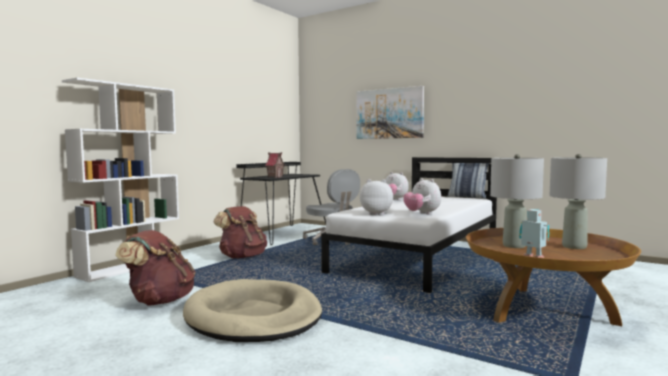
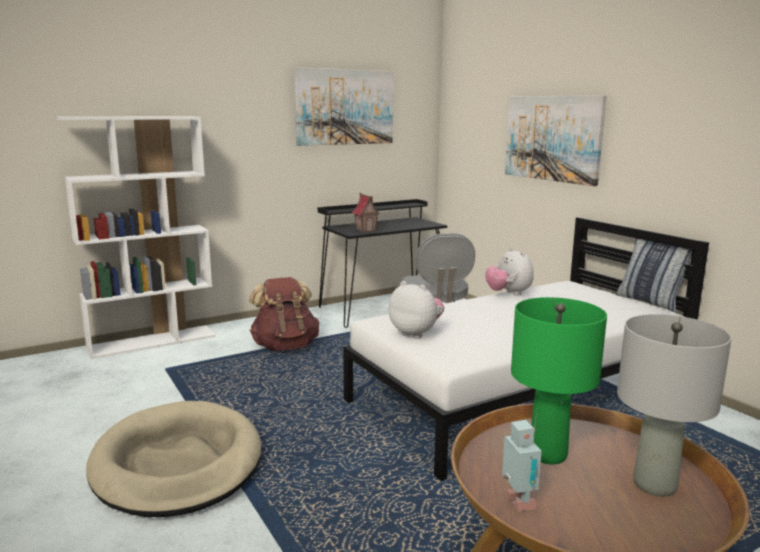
camera: 25 degrees right, 10 degrees up
(159, 301) = (118, 409): brown backpack -> none
(249, 97) = (344, 107): none -> picture
(422, 214) = (482, 345): plush toy -> none
(514, 245) = (548, 454): grey table lamp -> green table lamp

